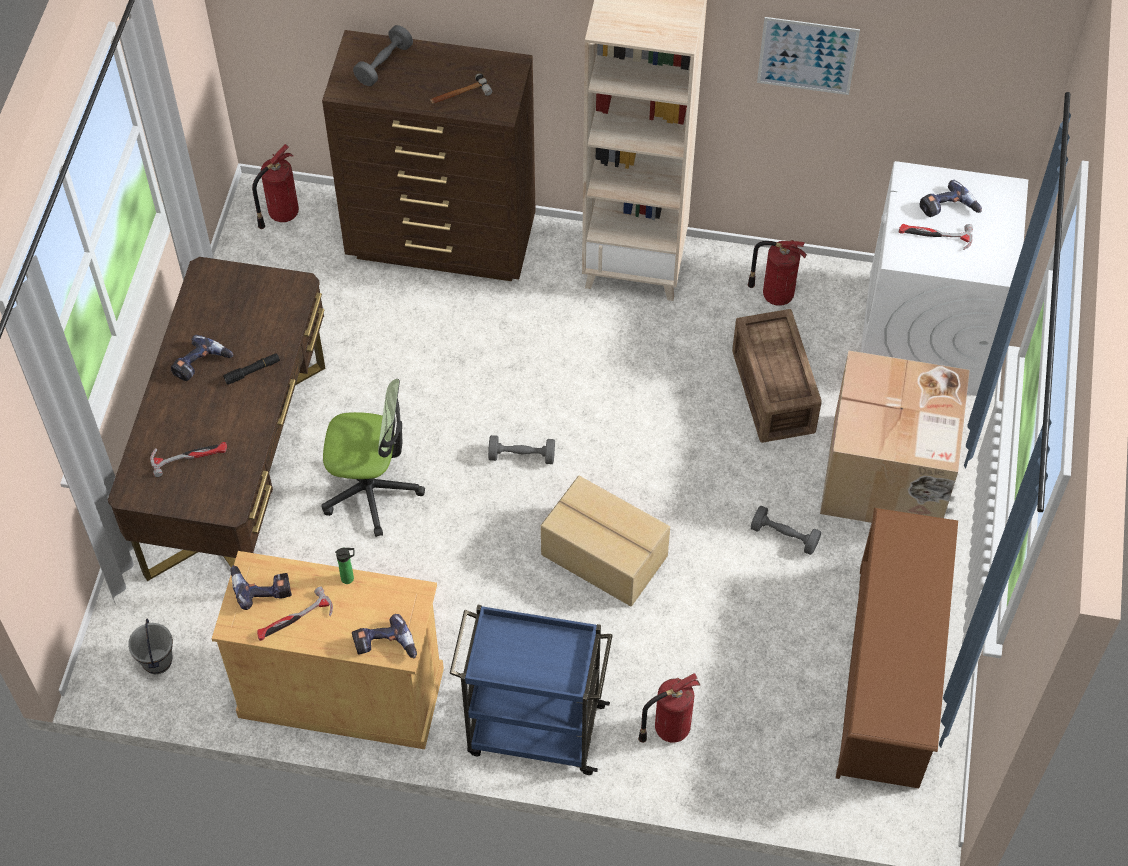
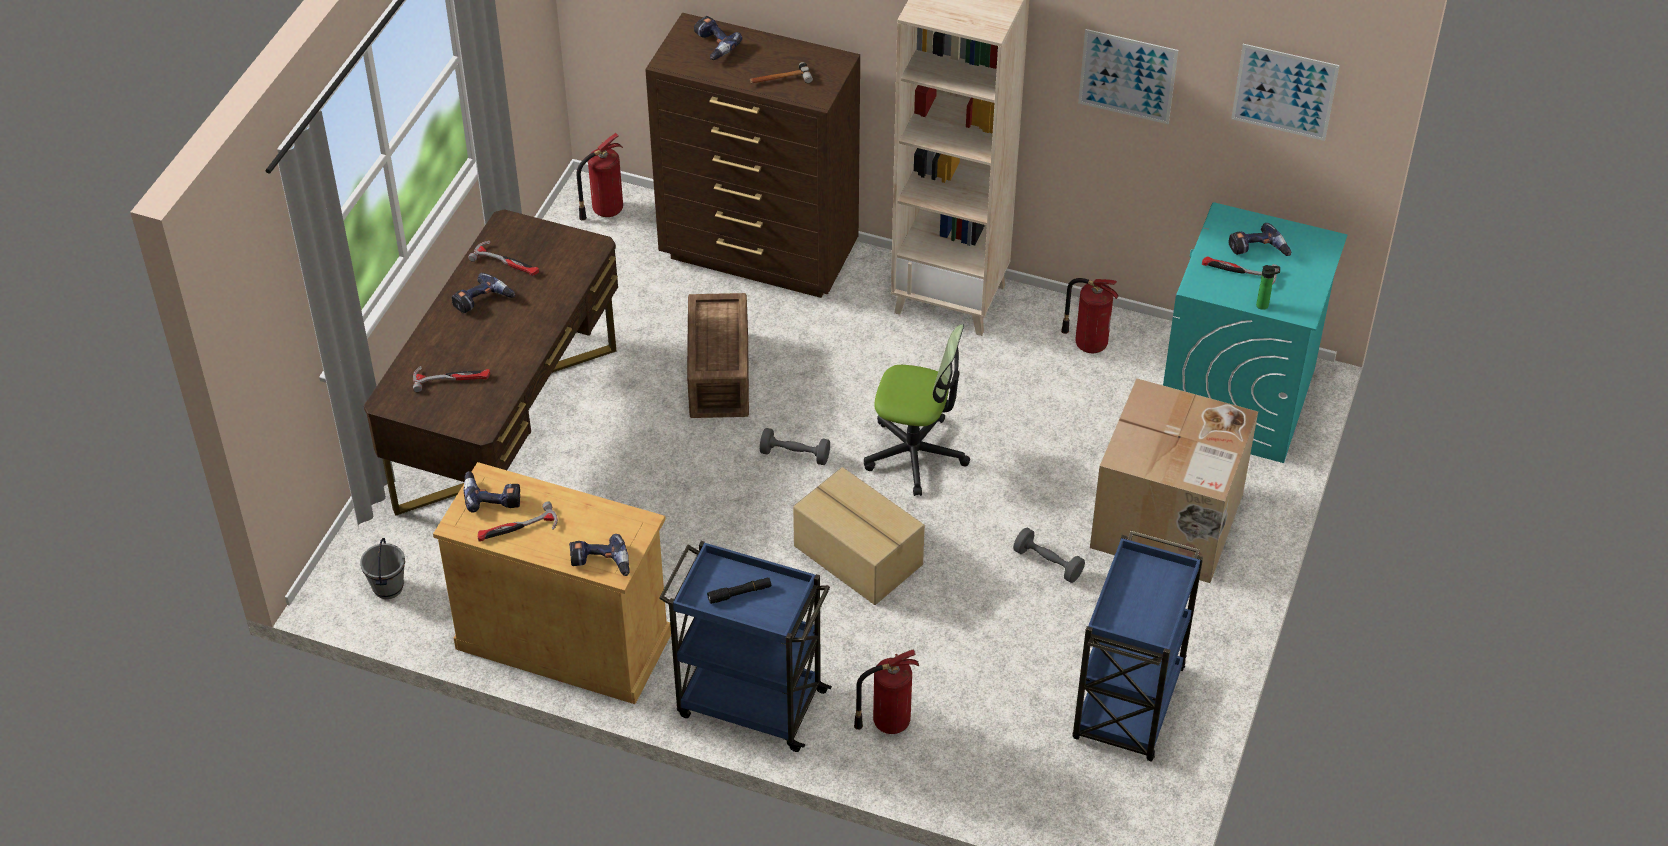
camera: 10 degrees right, 10 degrees down
(216, 317) = (507, 262): none -> hammer
(252, 371) = (531, 313): black flashlight -> black flashlight (740, 593)
(349, 578) = (580, 500): bottle -> bottle (1264, 305)
(371, 489) = (636, 464): office chair -> office chair (915, 454)
(384, 64) = (713, 45): grey dumbbell -> power drill
(772, 393) = (1064, 431): crate -> crate (717, 376)
(889, 676) = (1128, 706): brown shoe rack -> blue cart
(925, 335) = (1237, 400): white washing machine -> turquoise washing machine
(967, 59) = (1284, 92): none -> picture

